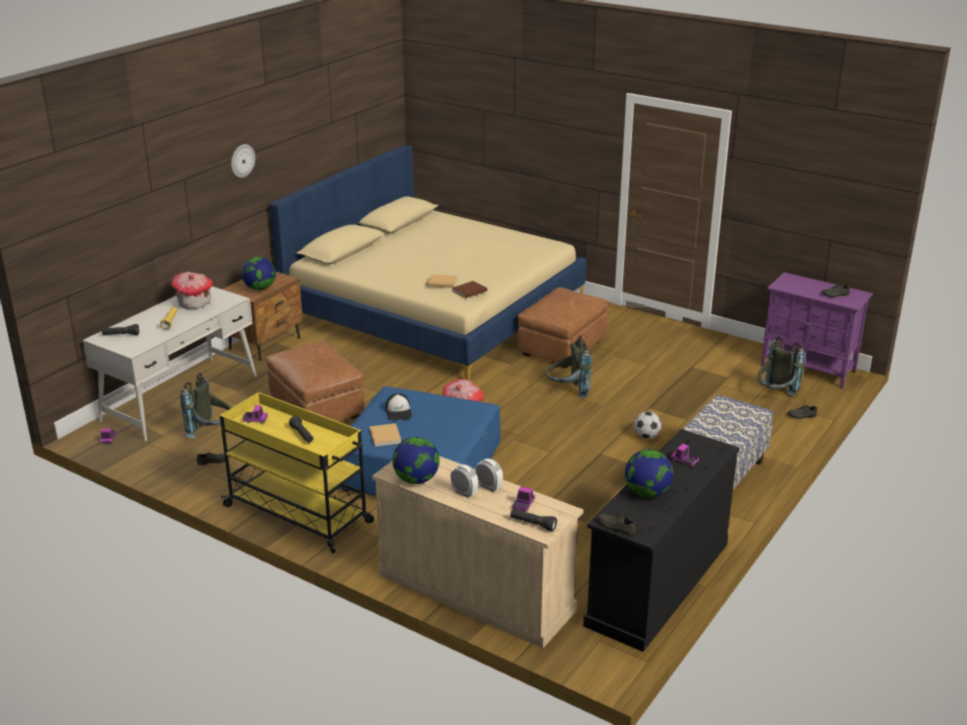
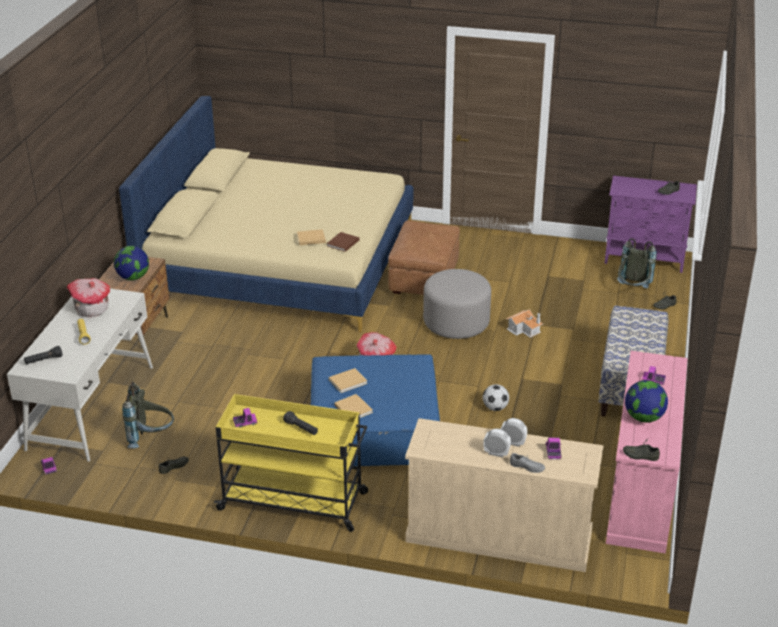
camera: 20 degrees left, 5 degrees up
(242, 160) = (96, 151): wall clock -> none
(317, 408) = (236, 388): brown ottoman -> none
(399, 412) = (349, 381): cap -> beige book
(416, 480) = (447, 450): globe -> none
(485, 512) = (526, 468): none -> grey shoe
(533, 524) = (573, 469): black flashlight -> none
(567, 391) = (456, 323): grey backpack -> grey ottoman
(634, 410) = (524, 329): none -> toy house
(646, 436) = (550, 353): football -> football (495, 408)
(658, 584) = (641, 490): black dresser -> pink dresser

